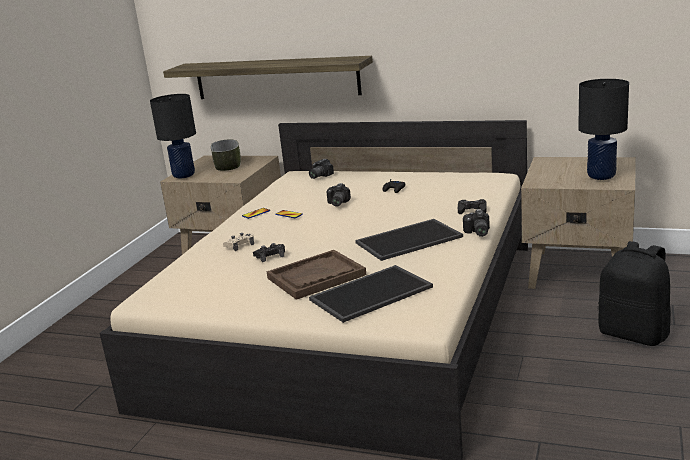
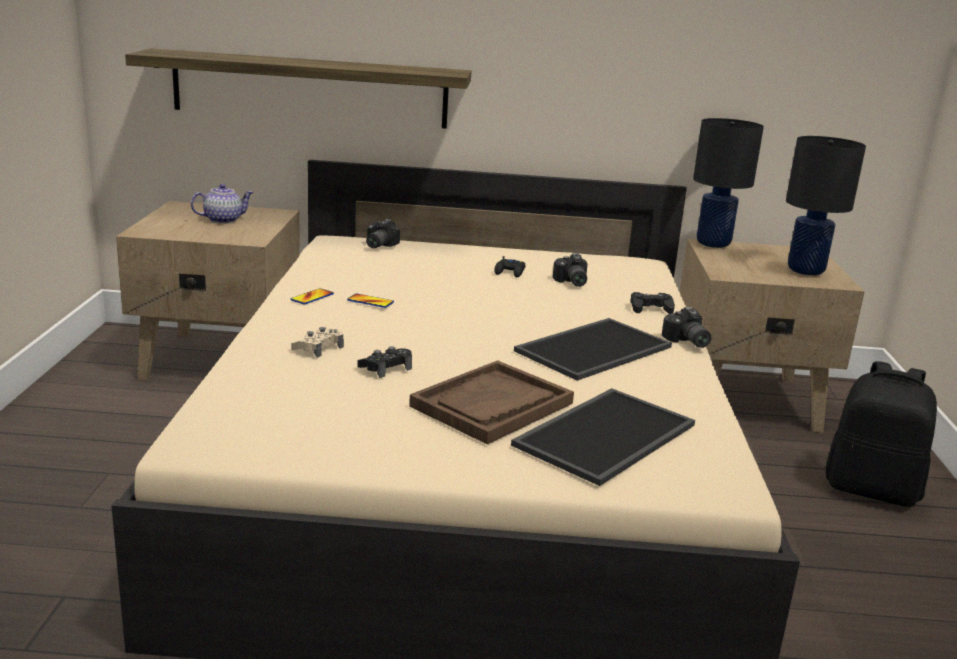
camera: 20 degrees left, 0 degrees up
(184, 176) = (157, 231): black table lamp -> black table lamp (713, 245)
(227, 166) = (223, 220): bowl -> teapot
(336, 203) = (438, 288): camera -> camera (570, 282)

